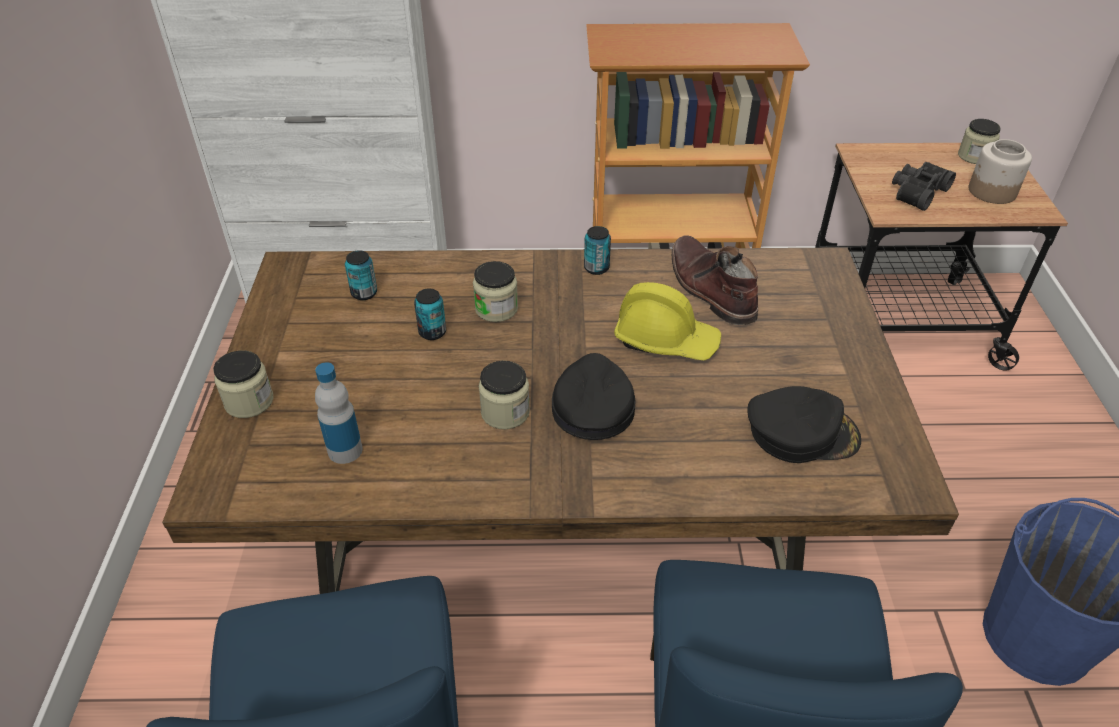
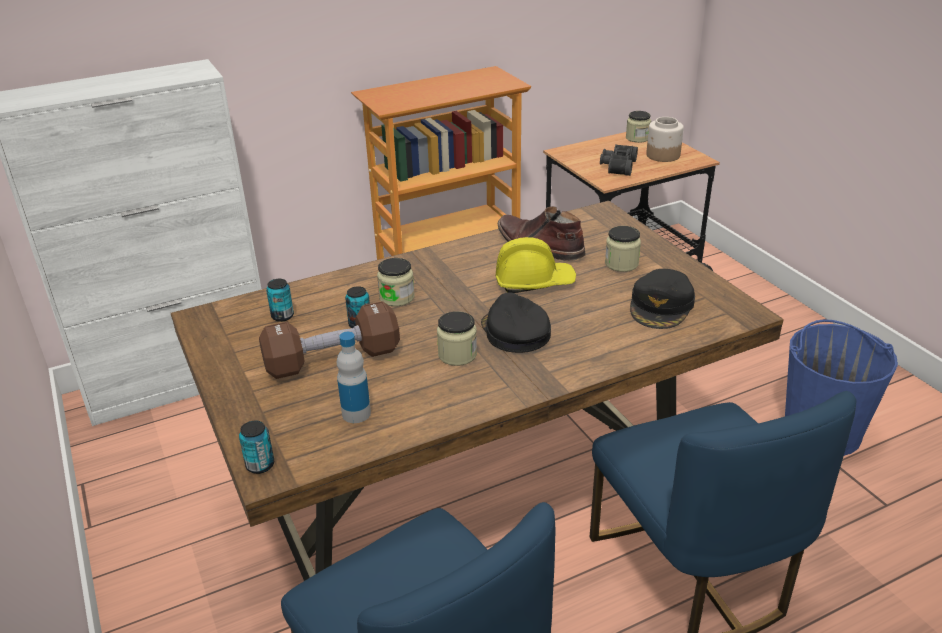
camera: 25 degrees left, 10 degrees down
(249, 401) = (248, 409): jar -> jar (621, 264)
(372, 369) = (333, 359): none -> brown dumbbell
(596, 268) = (450, 254): can -> can (260, 465)
(801, 432) = (661, 306): black cap -> black cap turned 135 degrees clockwise

